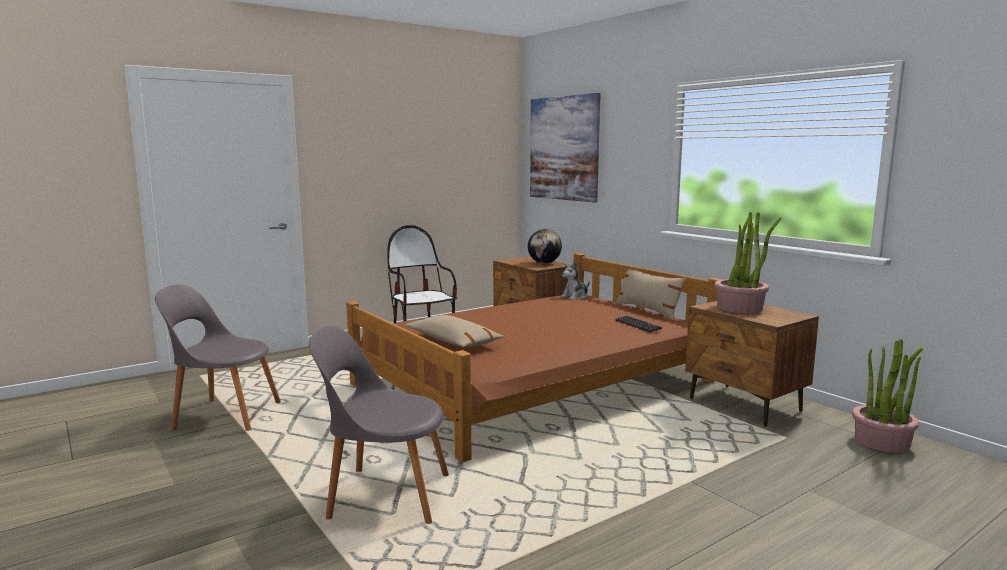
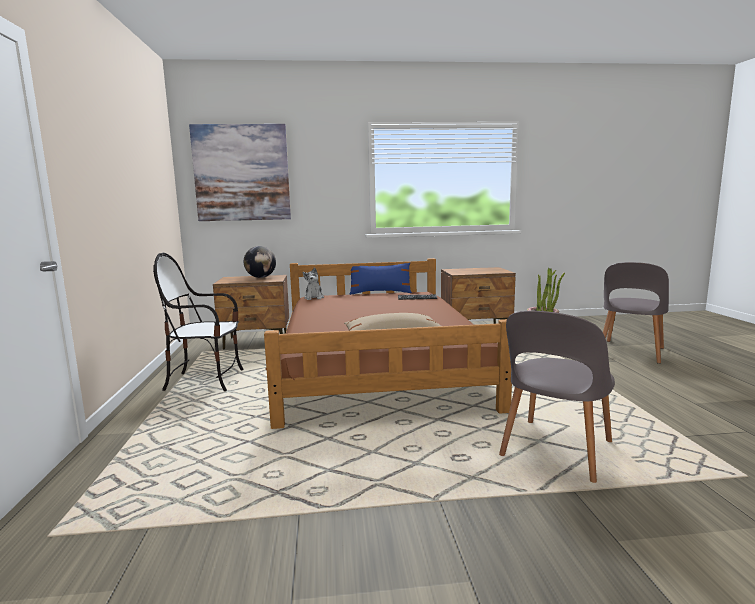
camera: 60 degrees left, 0 degrees up
(224, 415) = (261, 523): grey chair -> grey chair (630, 352)
(648, 310) = (380, 293): beige pillow -> blue pillow
(740, 308) = (468, 271): potted plant -> none

